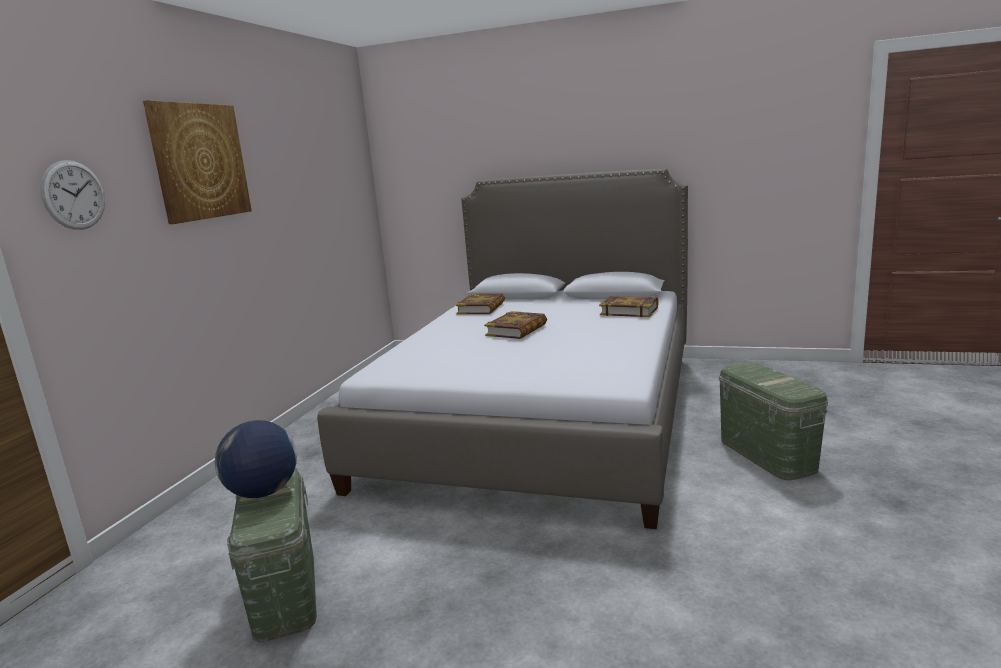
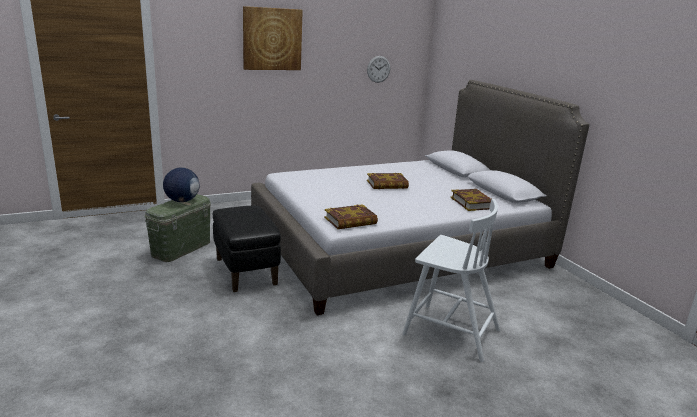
camera: 45 degrees right, 5 degrees up
(74, 195) = (193, 49): wall clock -> wall clock (378, 69)
(461, 549) = (246, 272): none -> black ottoman
(481, 308) = (414, 167): book -> book (350, 221)
(767, 454) = (449, 331): green storage box -> white chair

